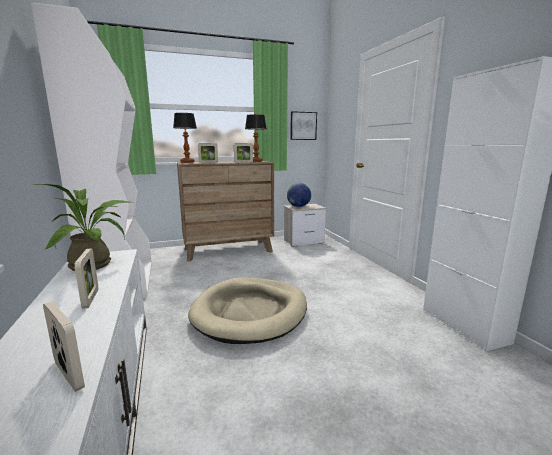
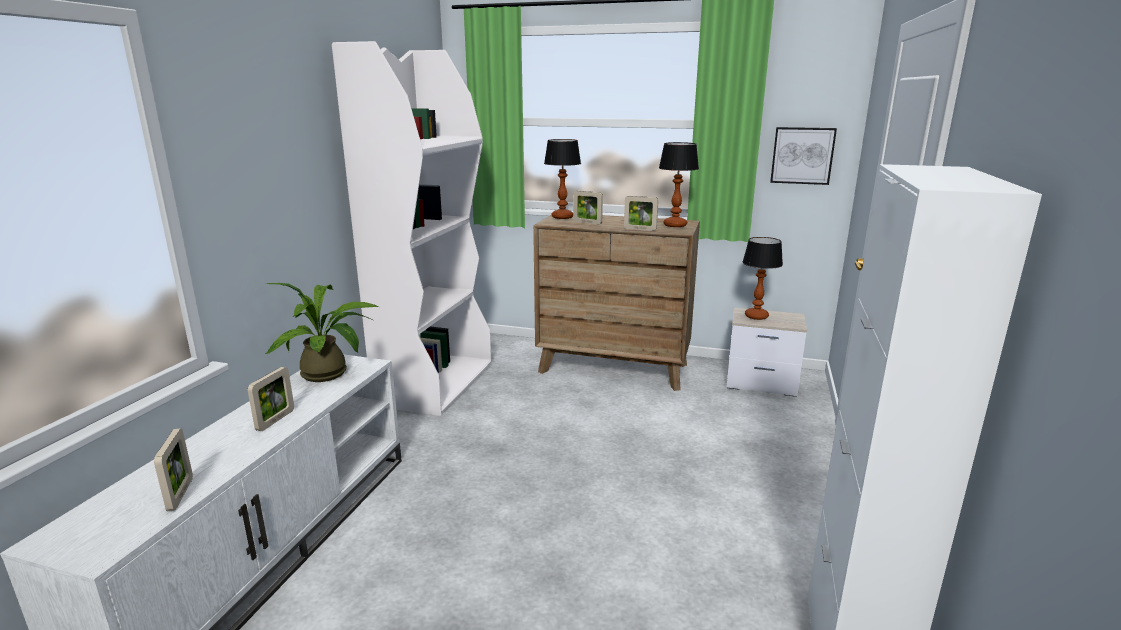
camera: 35 degrees right, 5 degrees up
(250, 312) = (532, 485): beige dog bed -> none
(298, 206) = (756, 316): globe -> table lamp

